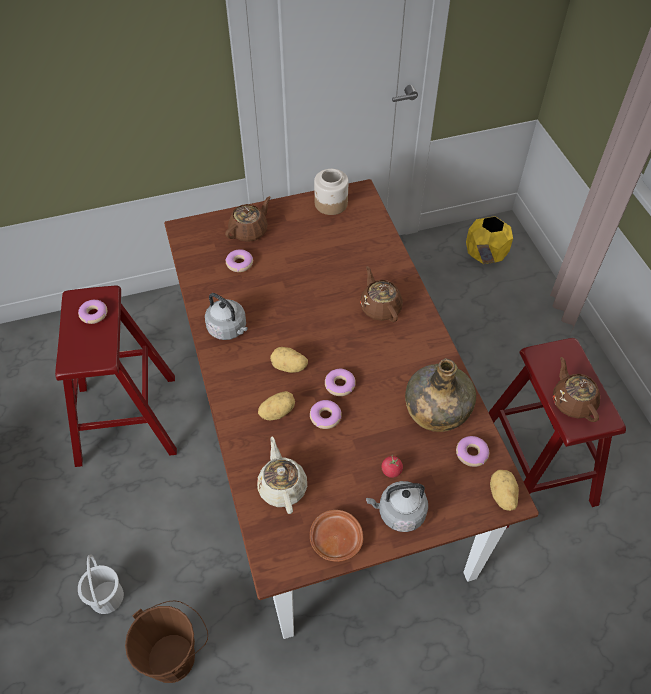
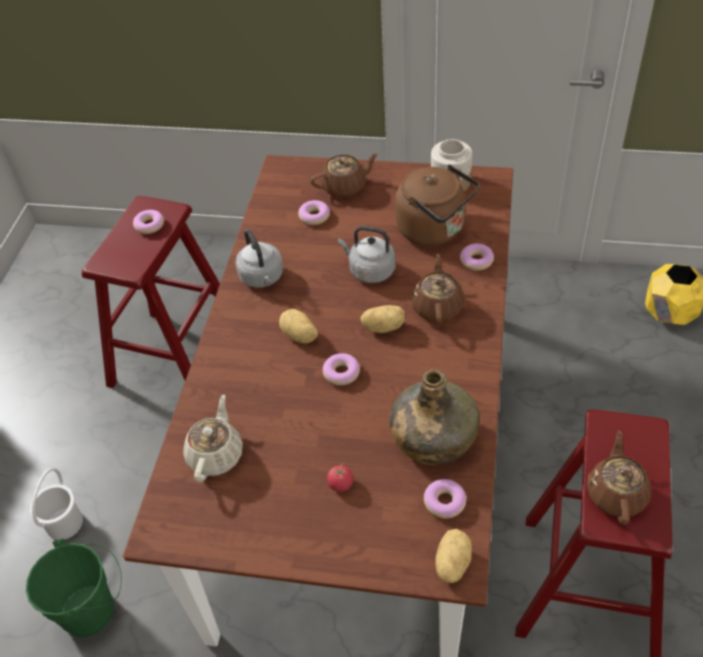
camera: 30 degrees right, 5 degrees down
(176, 654) = (94, 609): brown bucket -> green bucket
(277, 411) = (258, 376): potato -> potato (383, 327)
(325, 417) = (305, 400): donut -> donut (476, 261)
(335, 539) = (235, 531): brown plate -> none
(342, 246) = (434, 230): none -> brown kettle
(399, 513) = (320, 533): grey kettle -> grey kettle (369, 270)

